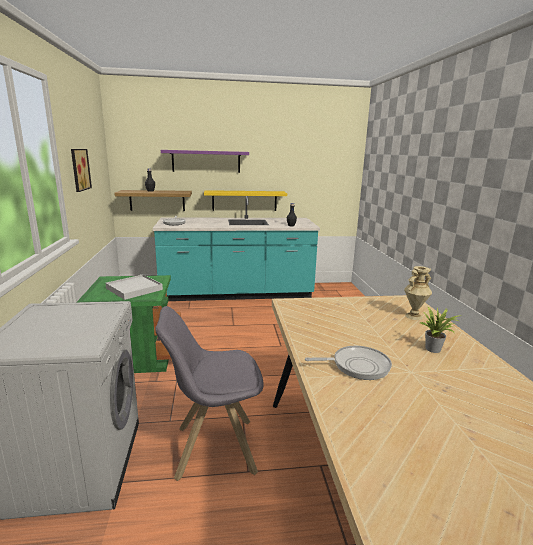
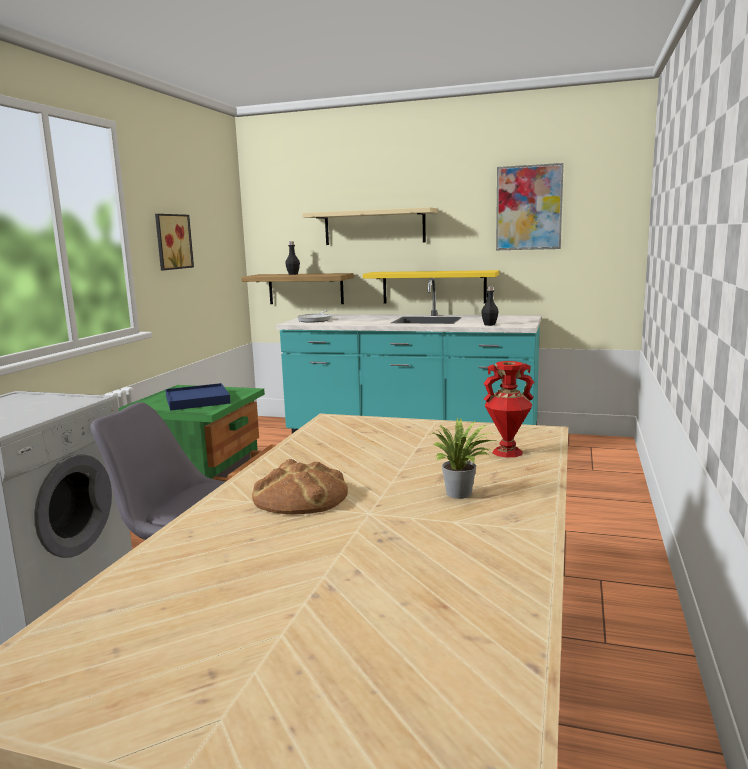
camera: 25 degrees right, 5 degrees down
(134, 289) = (197, 400): white tray -> blue tray
(206, 161) = (374, 227): purple shelf -> beige shelf
(301, 155) = (529, 208): none -> picture
(357, 366) = (300, 496): frying pan -> bread
(414, 316) = (507, 452): beige vase -> red vase

